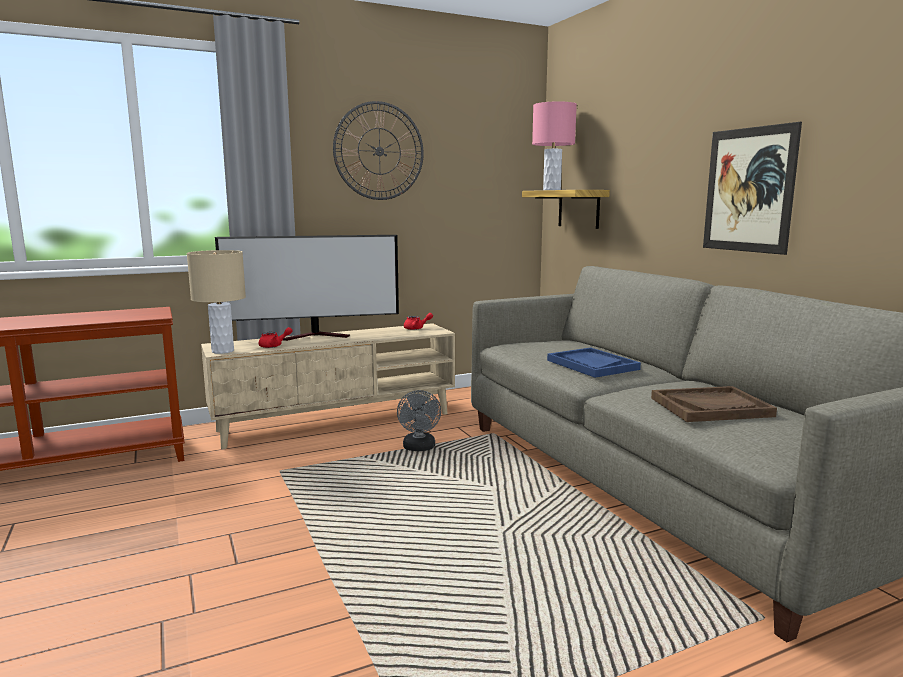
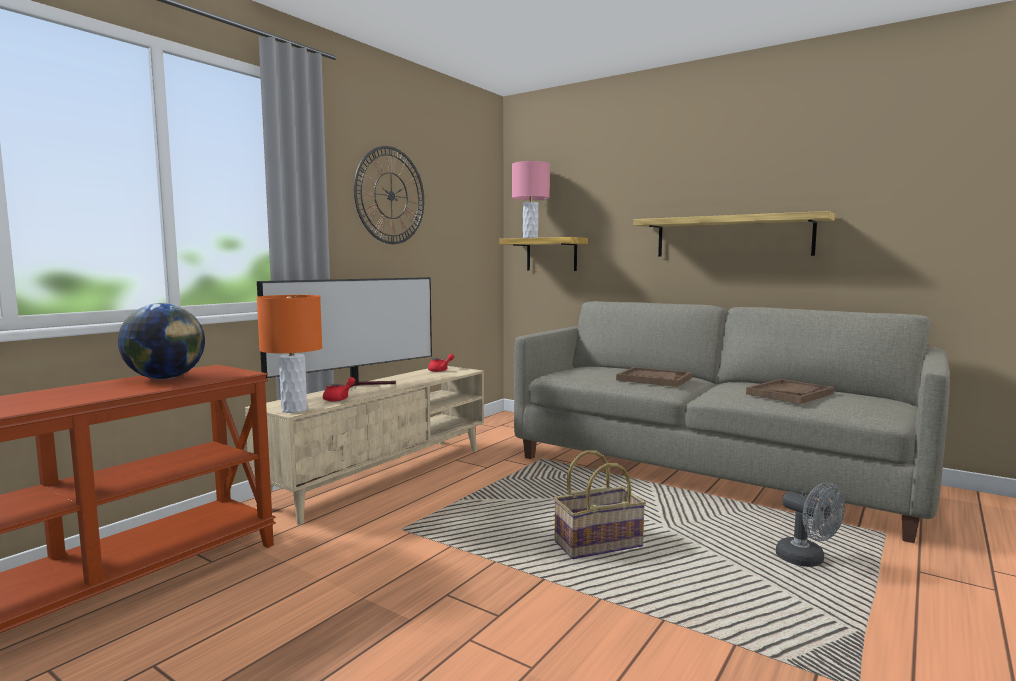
camera: 30 degrees left, 5 degrees down
(104, 315) = (165, 378): none -> globe
(223, 351) = (294, 410): beige table lamp -> orange table lamp
(411, 528) = (598, 544): none -> basket
(419, 448) = (500, 482): grey fan -> grey fan (807, 560)
(592, 365) = (653, 379): blue tray -> brown tray
(748, 190) = (732, 236): picture -> shelf

